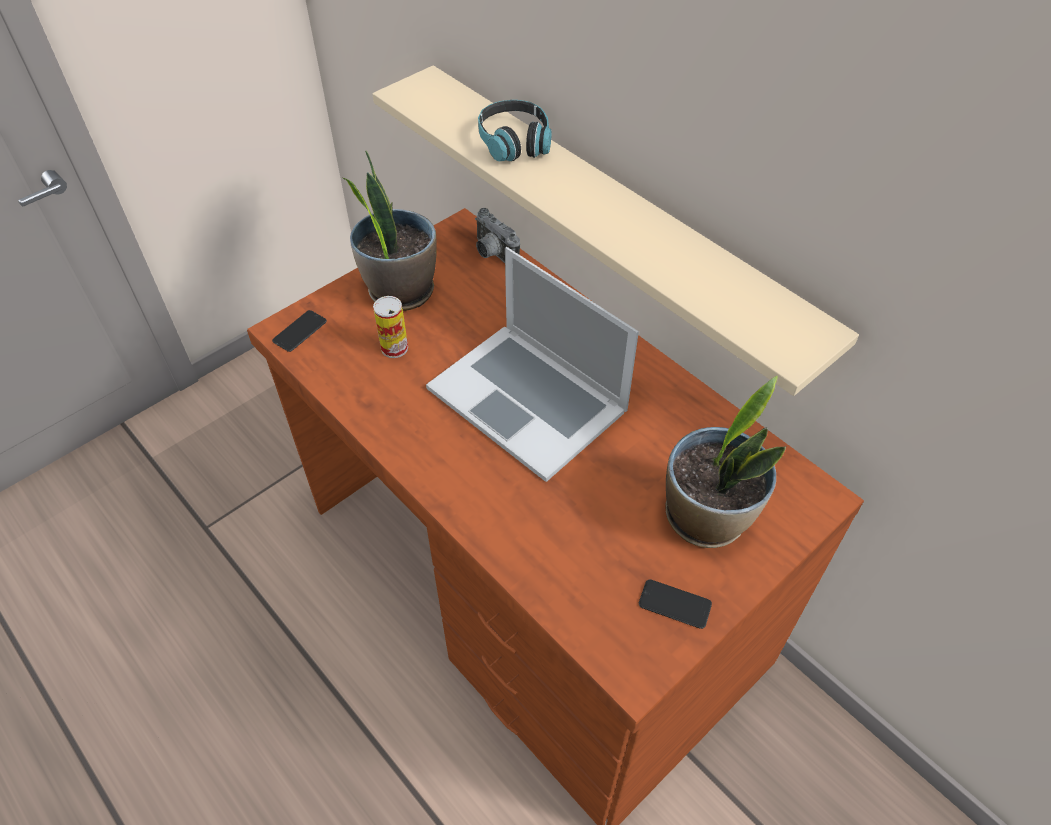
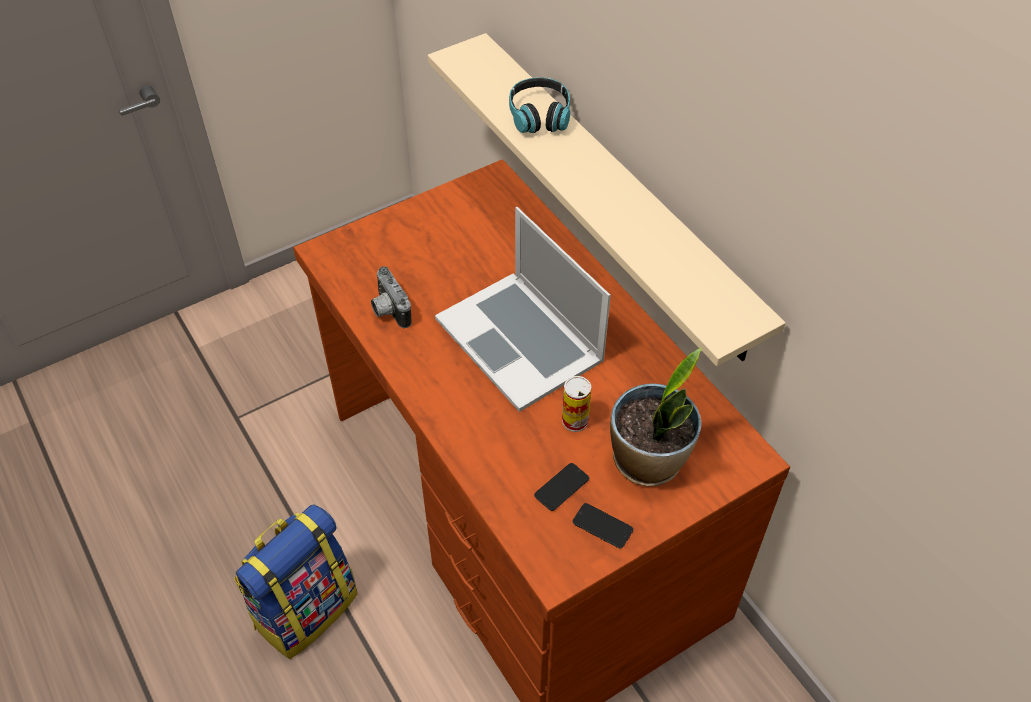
camera: 10 degrees right, 0 degrees up
(300, 331) = (337, 255): phone -> phone (561, 487)
(315, 731) = (305, 608): none -> backpack
(394, 348) = (415, 280): can -> can (575, 421)
(400, 290) = (430, 229): potted plant -> none
(492, 253) = (517, 205): camera -> camera (388, 310)

